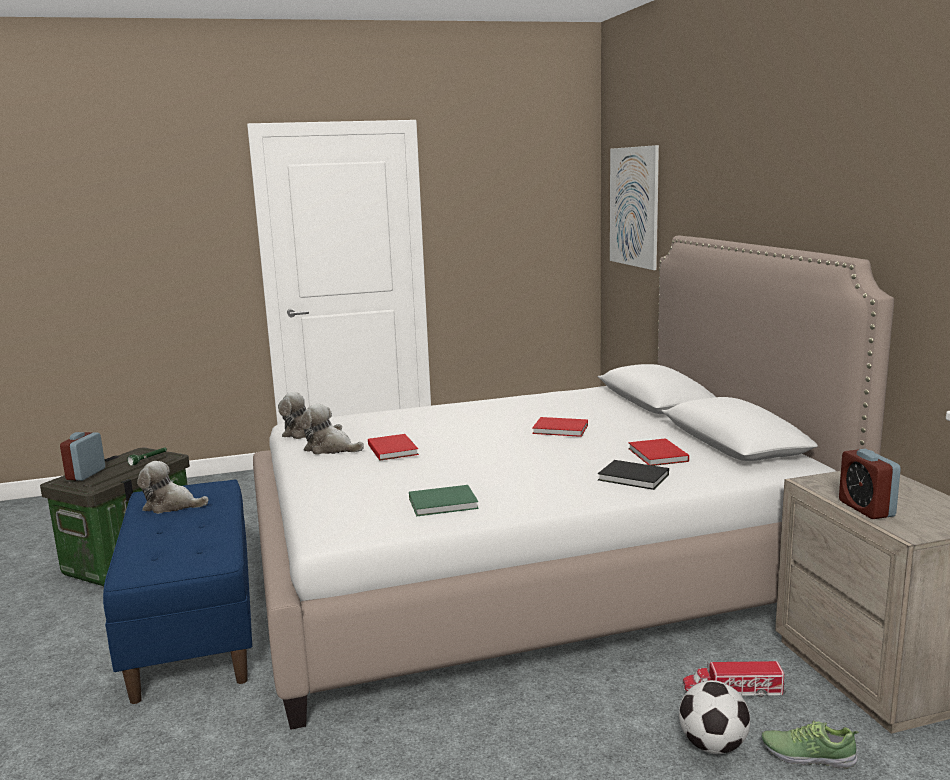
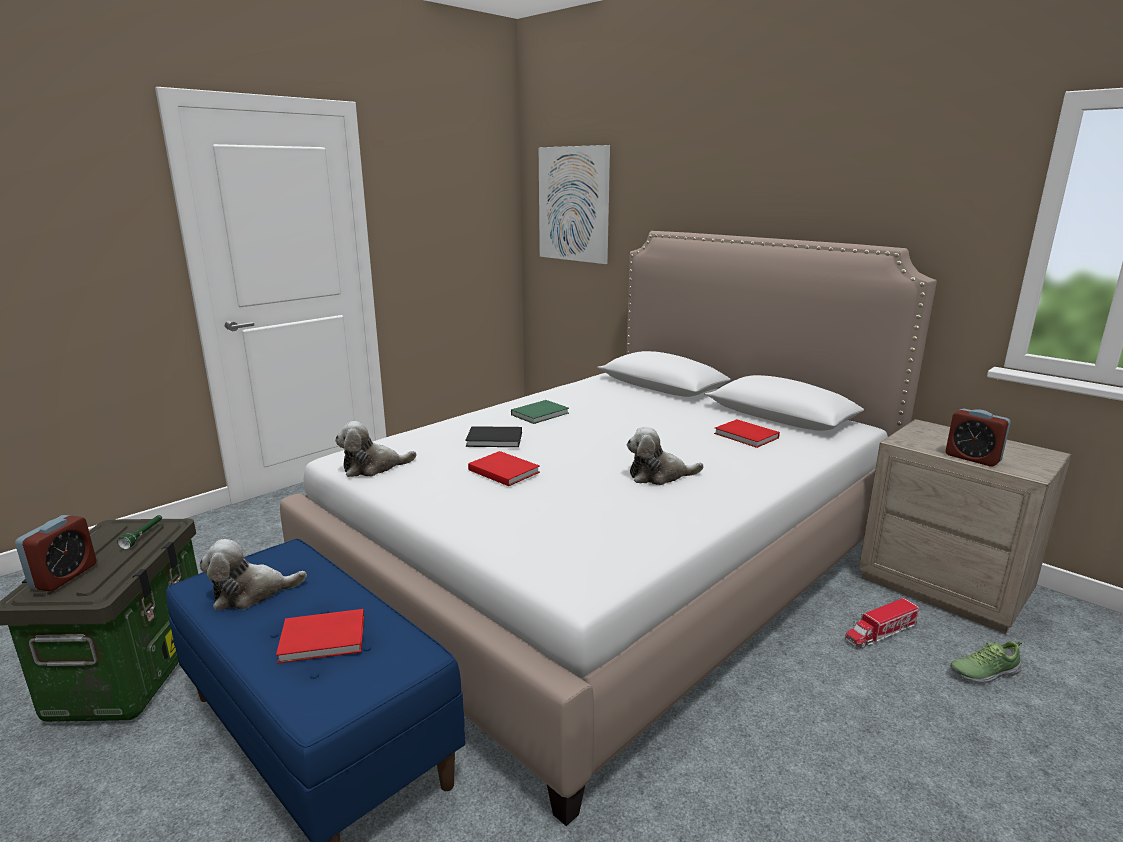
camera: 30 degrees left, 5 degrees up
(86, 474) = (64, 576): alarm clock -> alarm clock turned 150 degrees counterclockwise
(330, 449) = (430, 482): plush toy -> plush toy (659, 475)
(445, 504) = (648, 523): green book -> green book (541, 414)
(561, 430) = (631, 423): red book -> red book (325, 639)
(634, 478) = (764, 461): black book -> black book (496, 440)
(713, 746) = (922, 689): football -> none

